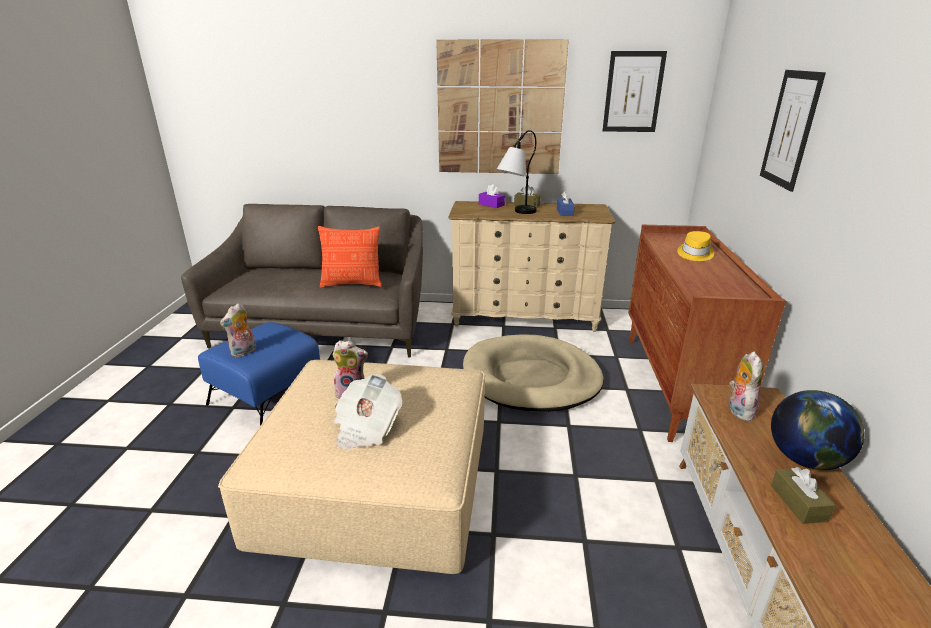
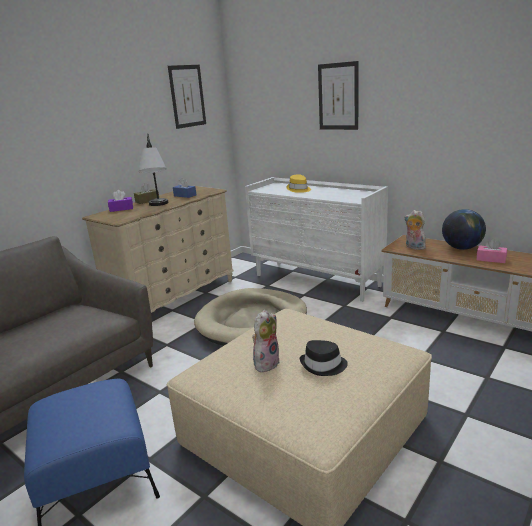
camera: 55 degrees left, 5 degrees down
(244, 352) = (91, 425): plush toy -> none
(352, 284) = (66, 325): orange pillow -> none
(366, 428) = (323, 365): newspaper -> black hat
(500, 109) = (100, 121): picture -> none
(674, 386) = (316, 280): brown cabinet -> white cabinet
(798, 503) = (491, 259): brown tissue box -> pink tissue box

